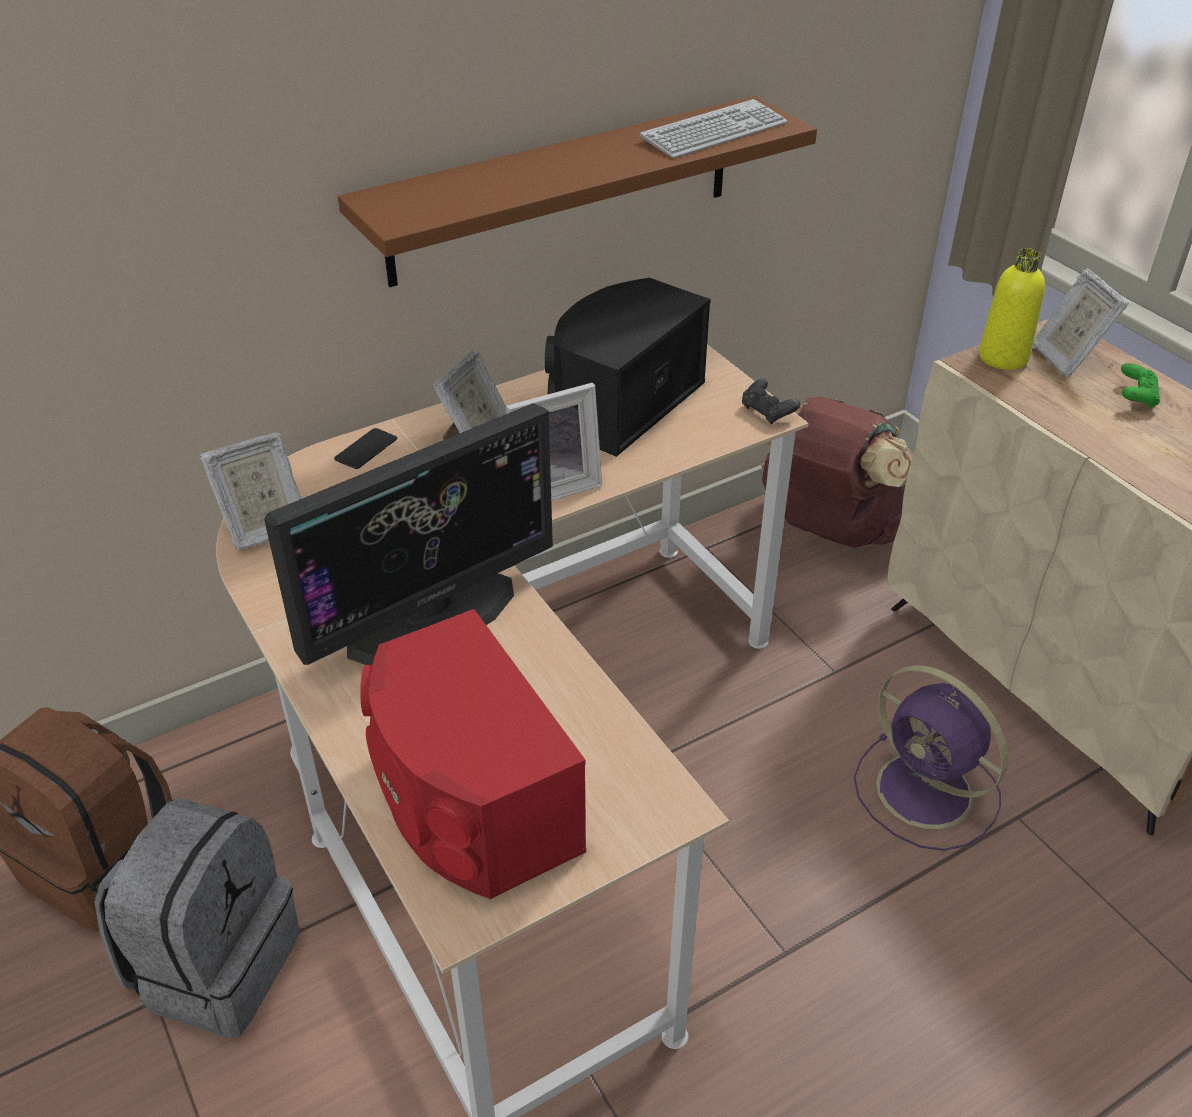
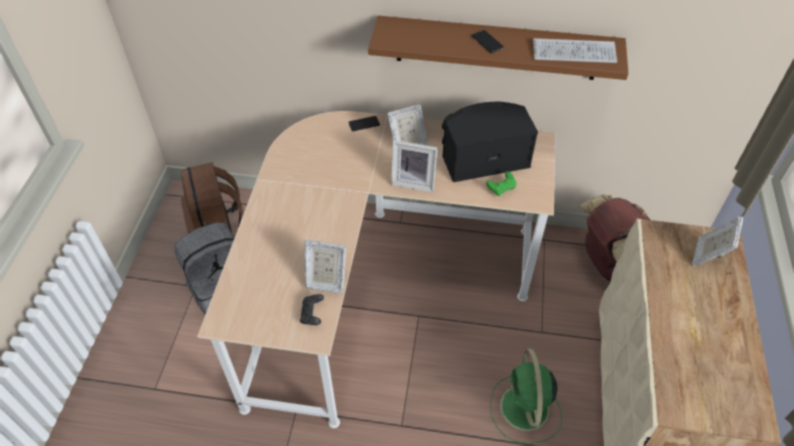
camera: 40 degrees right, 10 degrees up
(264, 528) = (298, 138): picture frame -> picture frame (325, 280)
(431, 615) = (316, 209): monitor -> none
(468, 801) = (258, 287): red speaker -> none
(573, 164) = (487, 42): none -> phone
(767, 412) = (541, 198): black game controller -> black game controller (312, 314)
(928, 793) = (525, 410): purple fan -> green fan
(1003, 357) = (674, 236): yellow bottle -> none
(1136, 397) = (717, 297): green game controller -> green game controller (501, 188)

